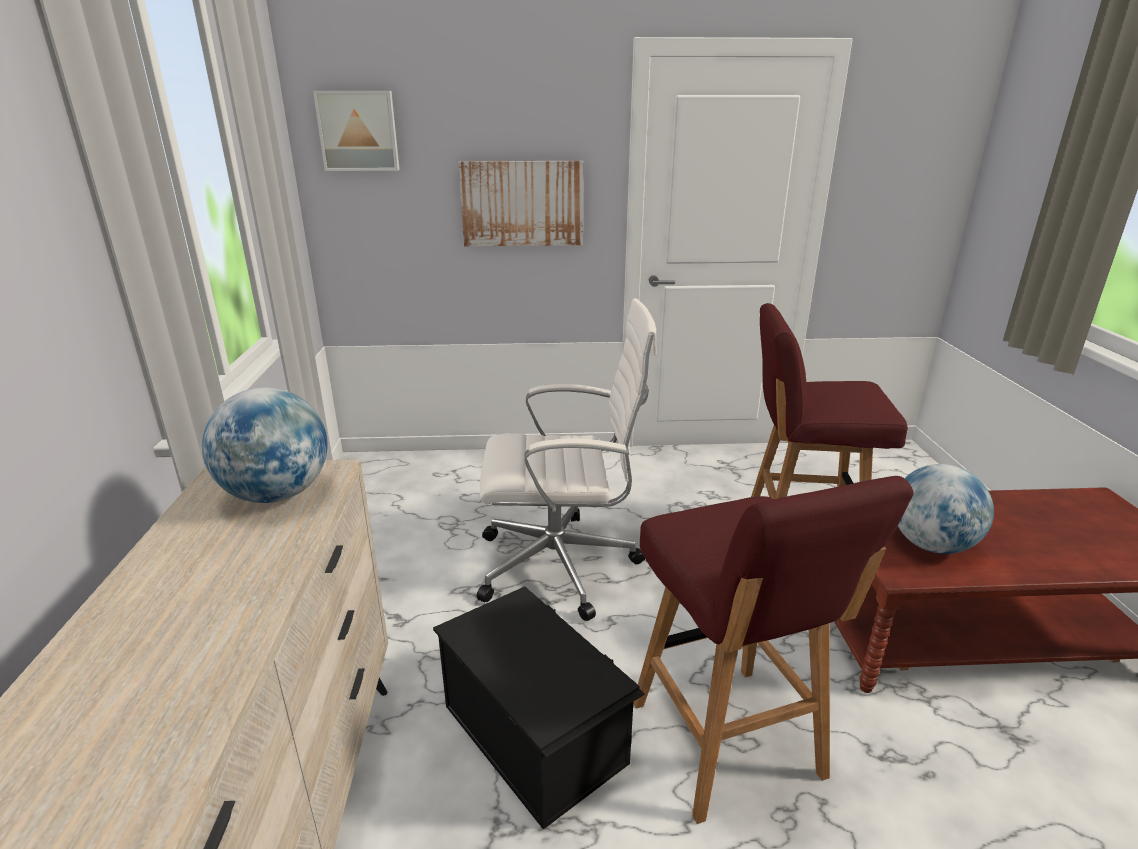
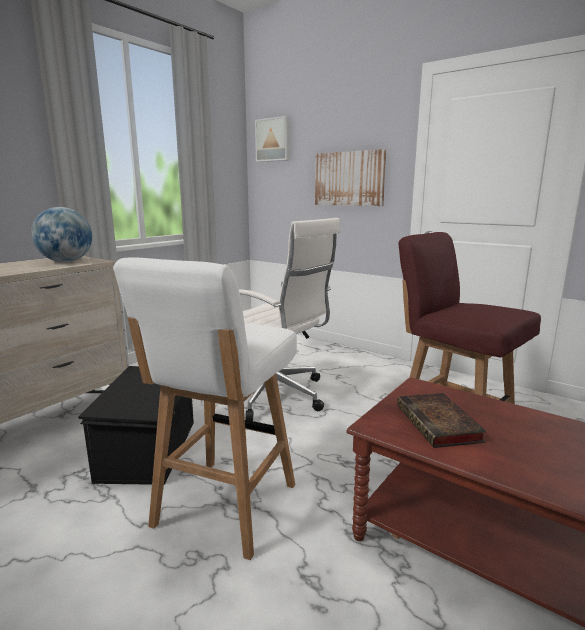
camera: 40 degrees right, 10 degrees down
(727, 743) = (224, 507): red stool -> white stool
(931, 545) = (439, 425): globe -> book

